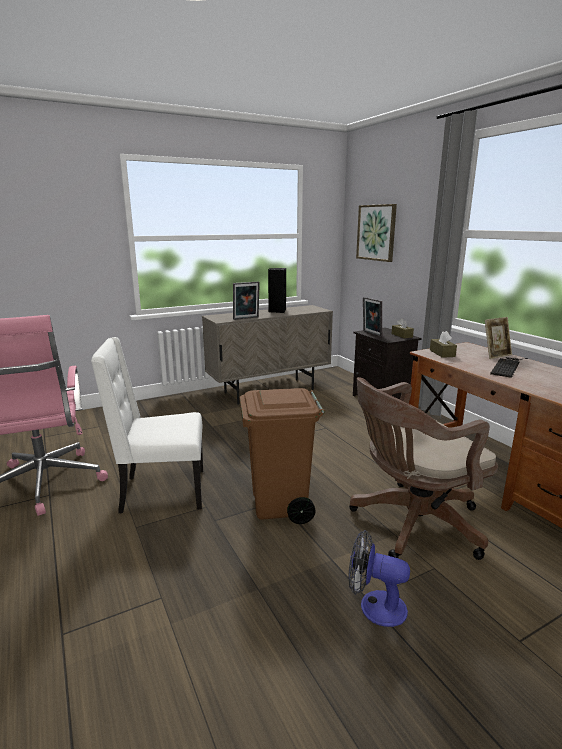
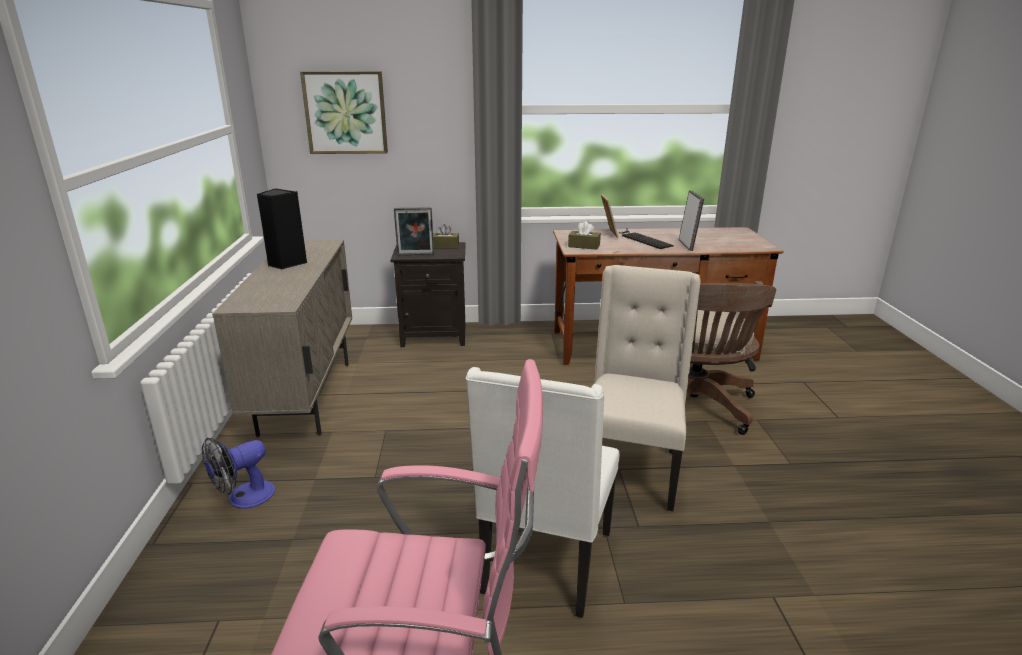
camera: 65 degrees left, 5 degrees up
(246, 318) = (300, 288): picture frame -> picture frame (688, 245)
(280, 505) = (629, 470): brown trash can -> beige chair
(374, 606) = (799, 462): fan -> fan (243, 498)

